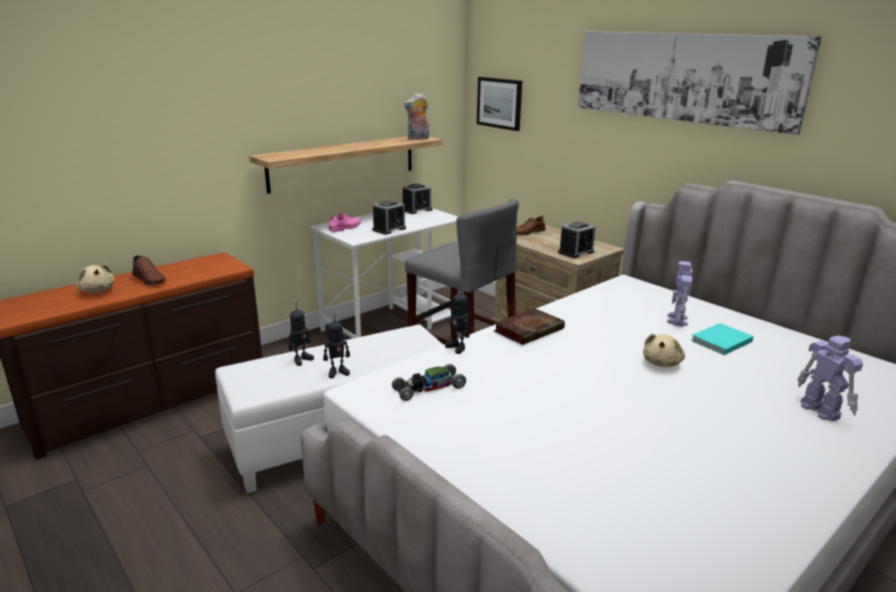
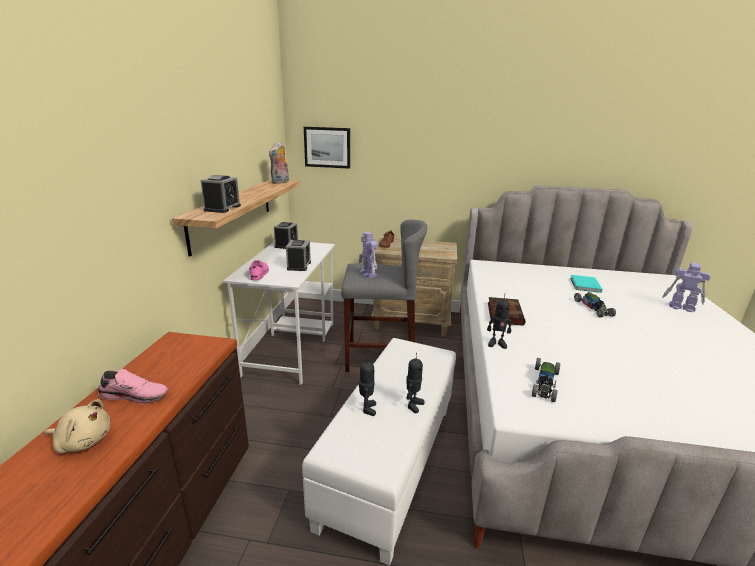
camera: 40 degrees left, 0 degrees up
(150, 279) = (136, 395): brown shoe -> pink shoe
(576, 252) = (440, 251): alarm clock -> alarm clock (222, 208)
(662, 363) = (593, 308): beige plush toy -> toy car
(677, 320) = (547, 280): toy robot -> toy robot (368, 274)
(682, 77) = (492, 120): picture -> none

